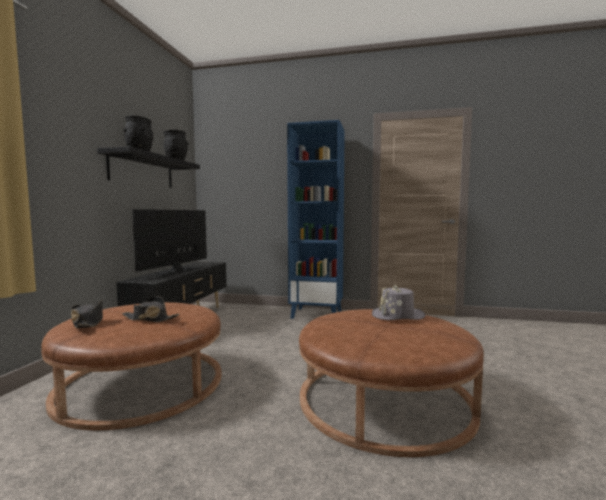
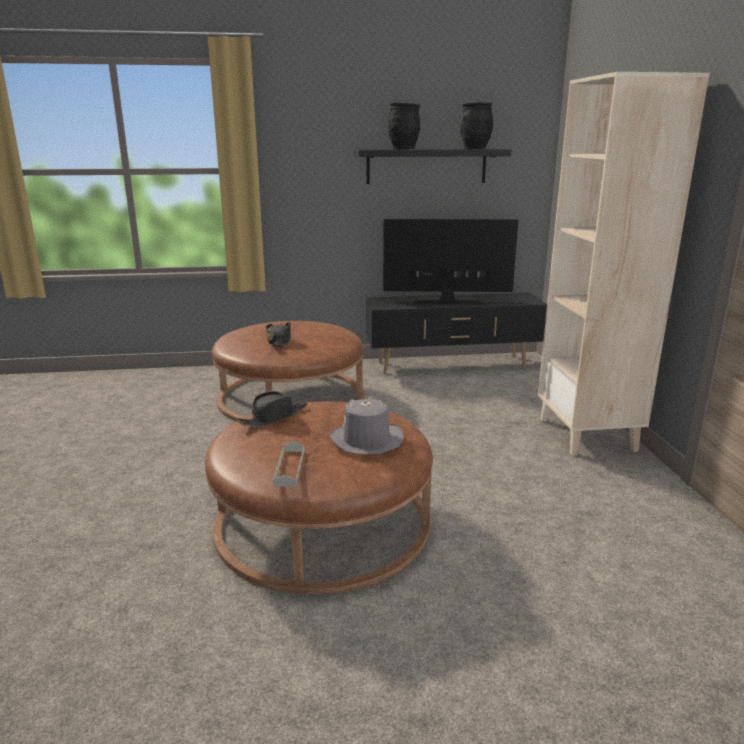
camera: 70 degrees right, 15 degrees up
(88, 322) = (259, 328): black hat -> black hat (273, 417)
(317, 314) = (587, 435): blue bookcase -> beige bookcase
(440, 336) = (289, 468): none -> grey tray

